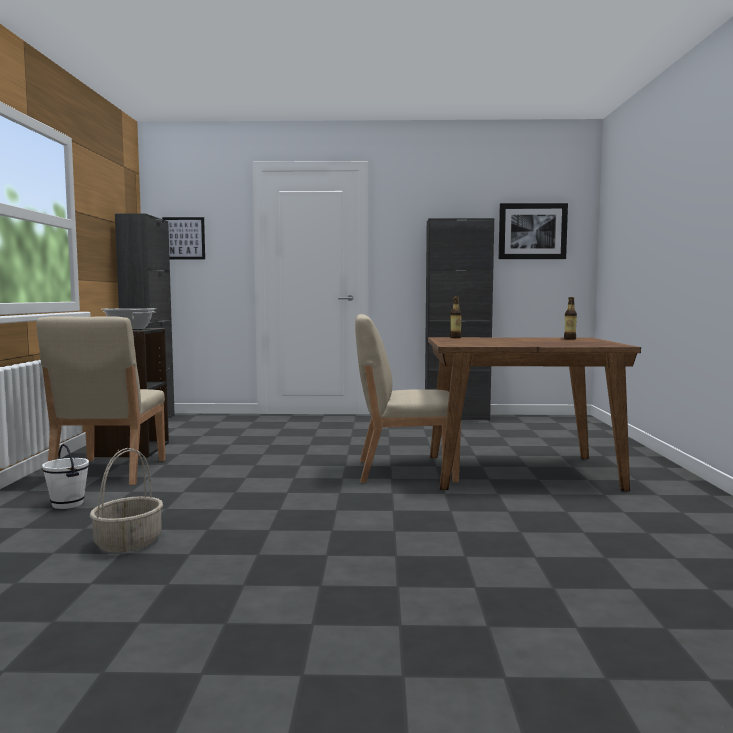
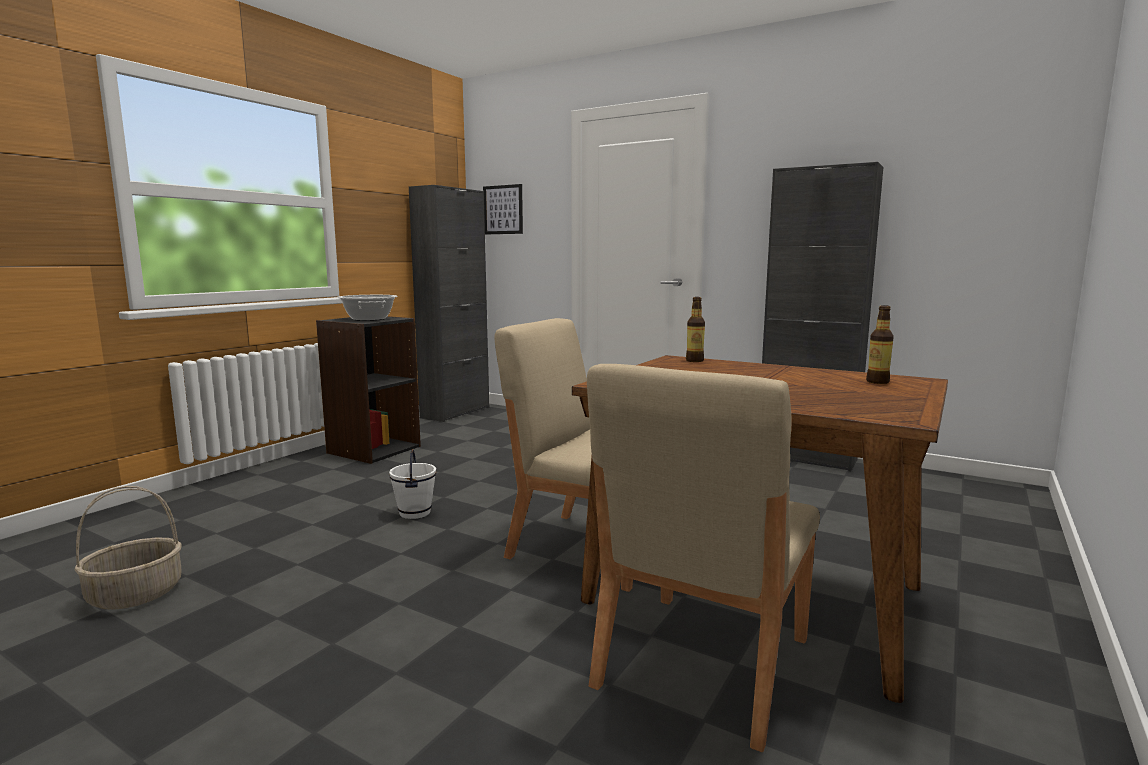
camera: 30 degrees right, 5 degrees up
(68, 504) = (199, 518): white bucket -> white bucket (415, 513)
(108, 472) = (305, 478): beige chair -> beige chair (701, 663)
(532, 231) = (961, 179): picture -> none

